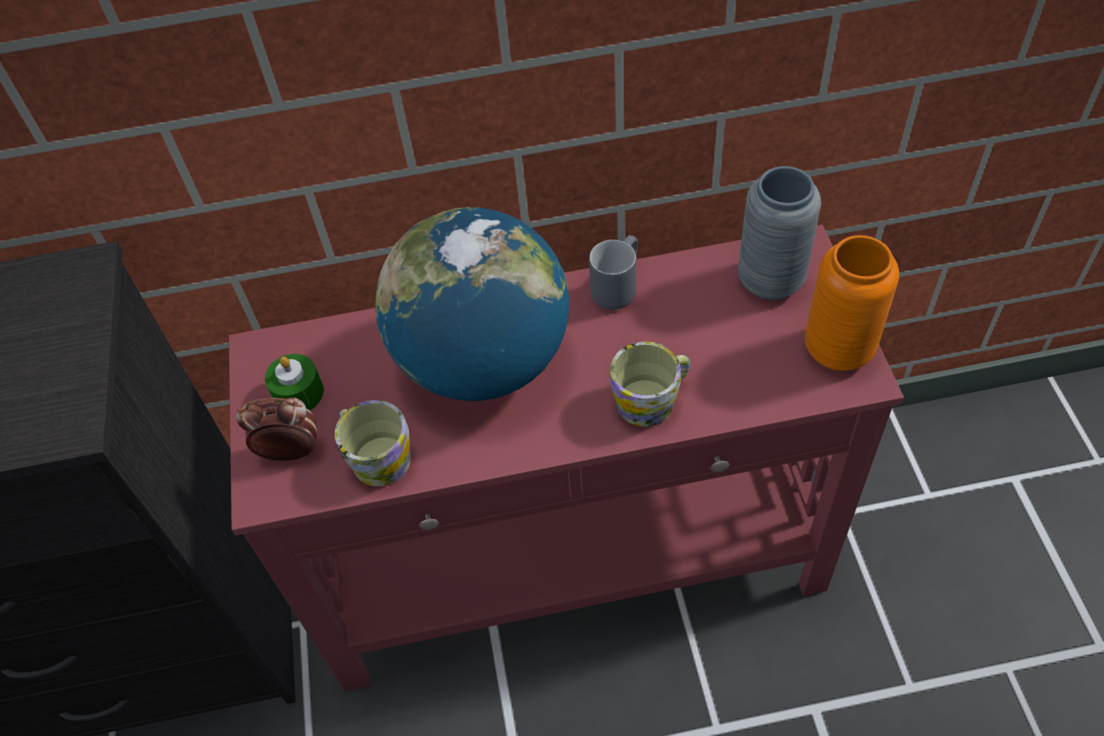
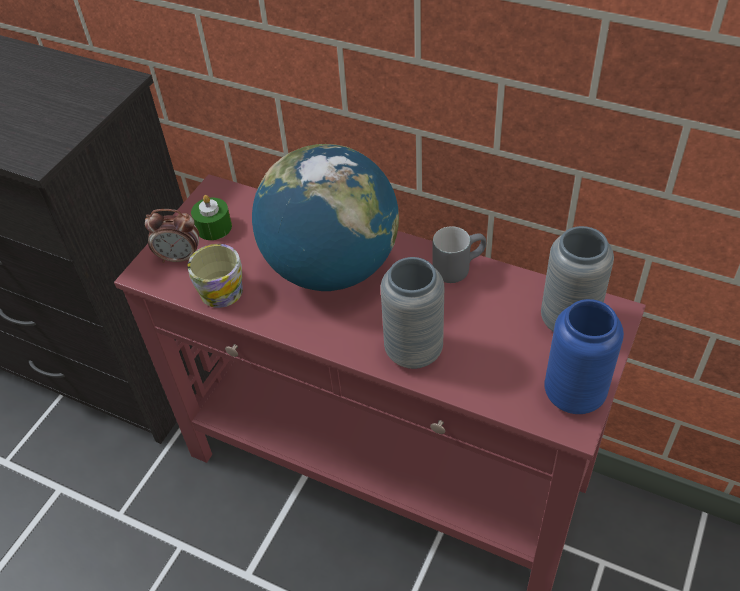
camera: 35 degrees right, 5 degrees down
(291, 452) = (180, 257): alarm clock -> alarm clock turned 150 degrees clockwise
(652, 399) = (413, 351): mug -> grey vase
(838, 349) = (574, 395): orange vase -> blue vase

